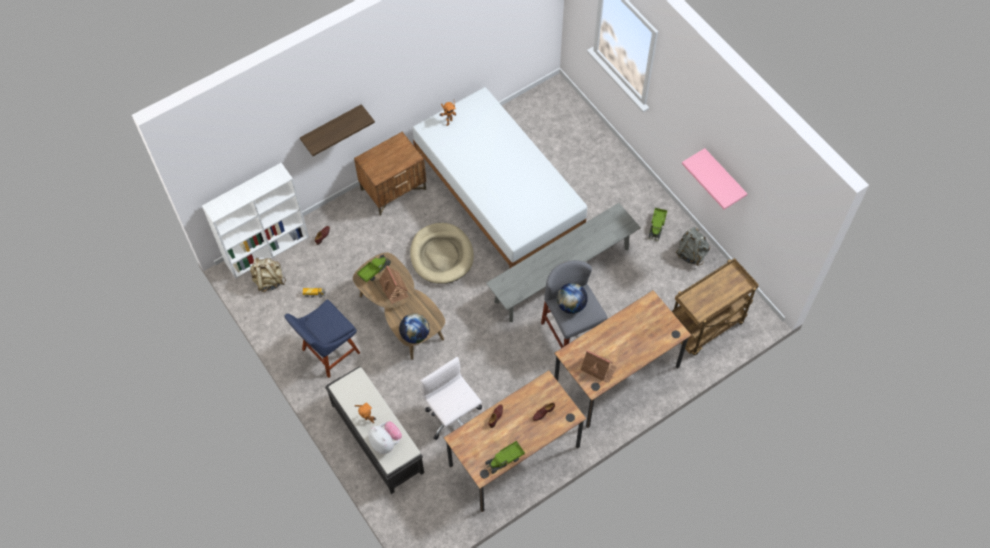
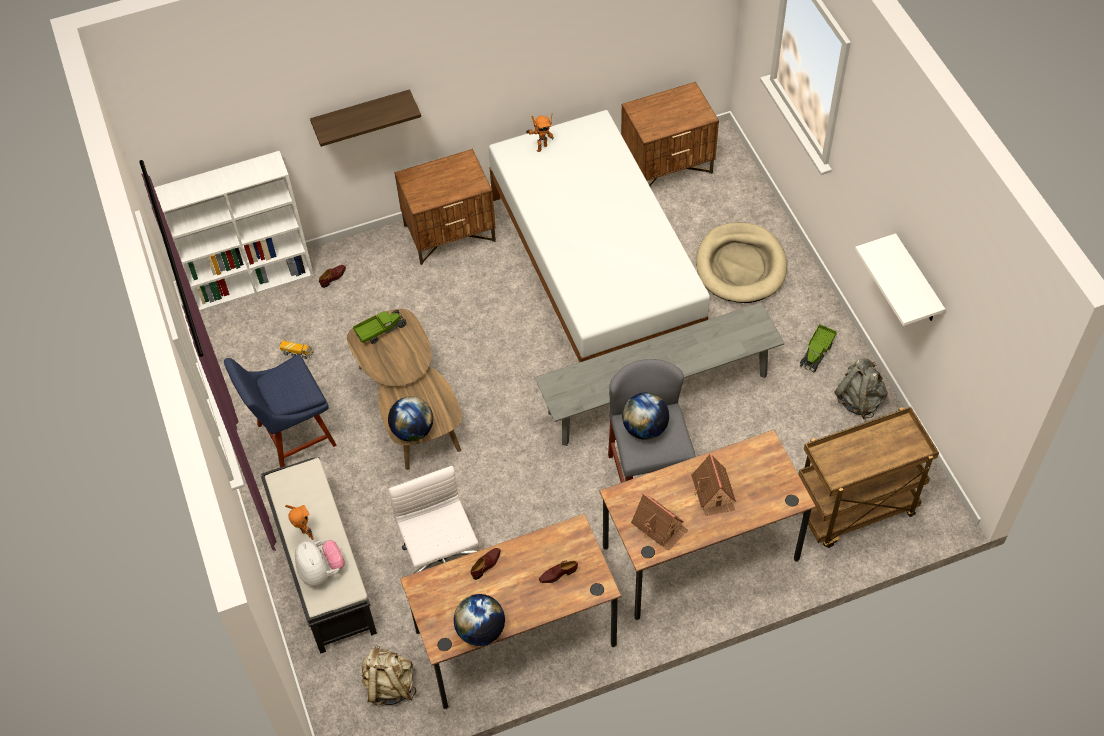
camera: 15 degrees right, 5 degrees down
(269, 280) = (241, 323): beige backpack -> beige backpack (389, 685)
(394, 288) = (401, 360): toy house -> toy house (714, 492)
(441, 255) = (491, 334): beige dog bed -> beige dog bed (740, 266)
(505, 460) = (481, 630): toy truck -> globe
(527, 114) = (667, 165): none -> brown nightstand
(724, 177) = (917, 281): pink shelf -> white shelf

